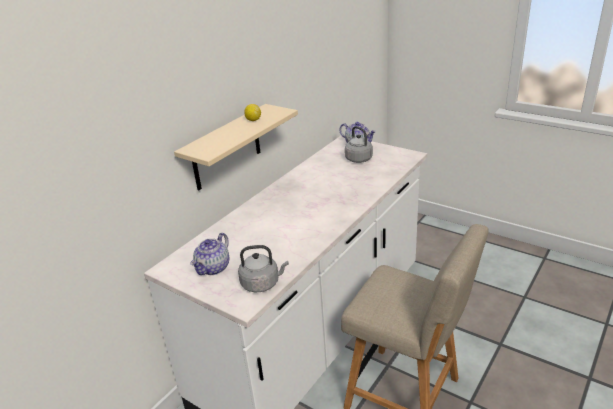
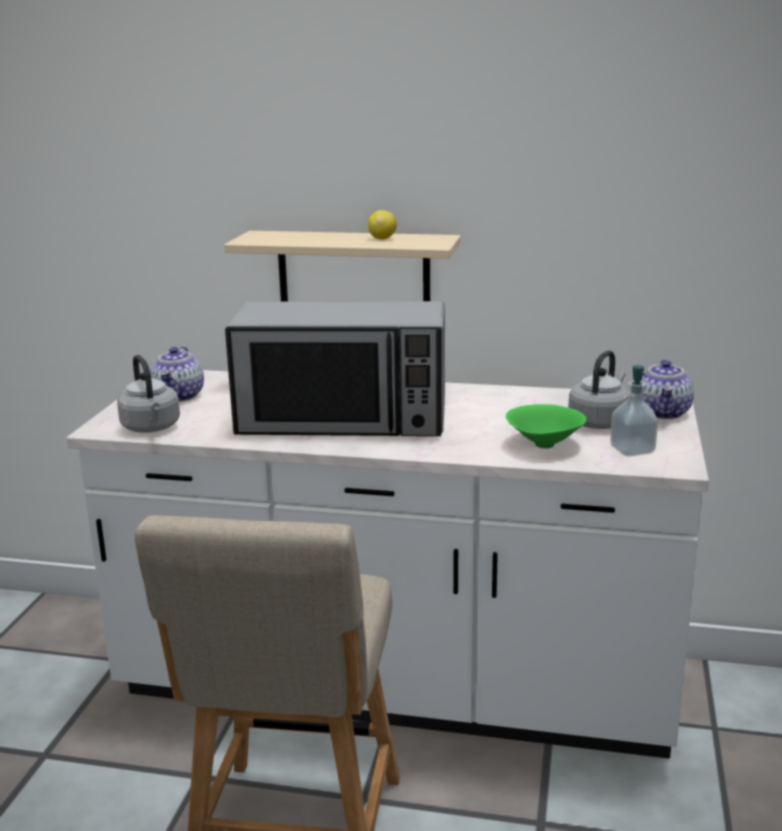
camera: 65 degrees right, 10 degrees down
(213, 268) = (179, 396): teapot -> teapot turned 90 degrees counterclockwise
(304, 218) = (343, 420): none -> microwave
(374, 175) = (543, 446): none -> green bowl
(391, 159) = (632, 450): none -> soap dispenser

